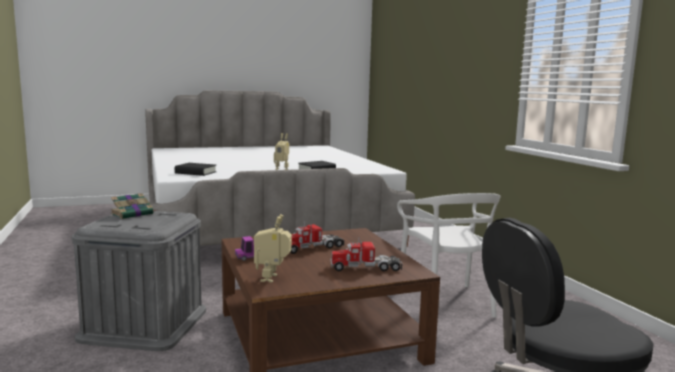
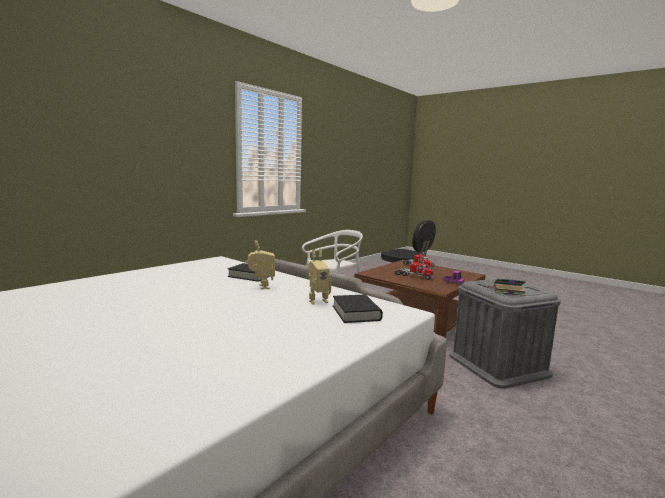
camera: 120 degrees left, 0 degrees up
(273, 278) = (463, 275): toy robot -> toy robot (317, 301)

